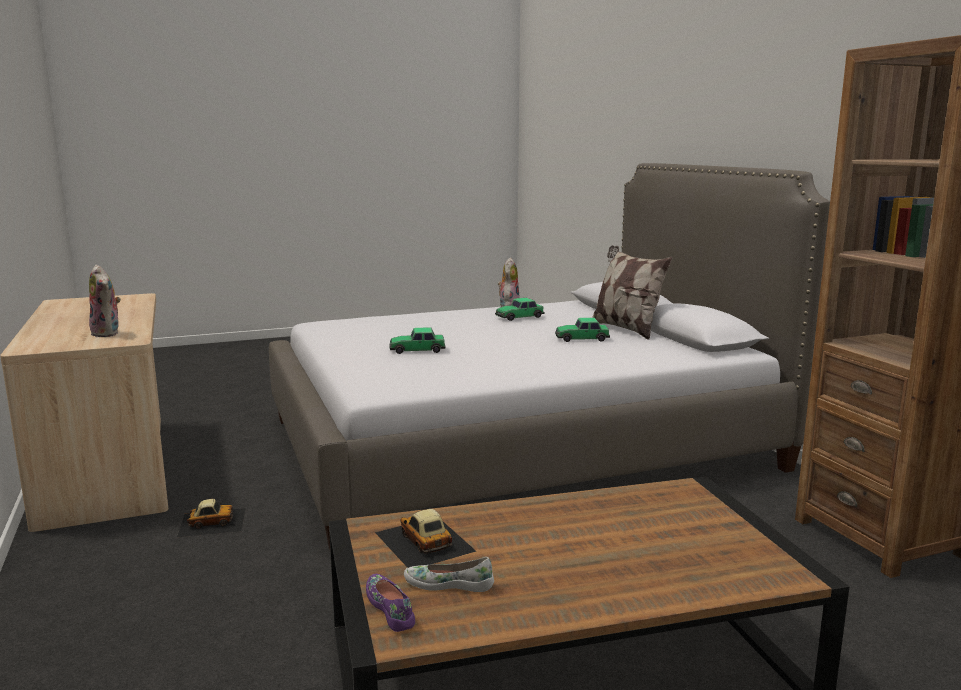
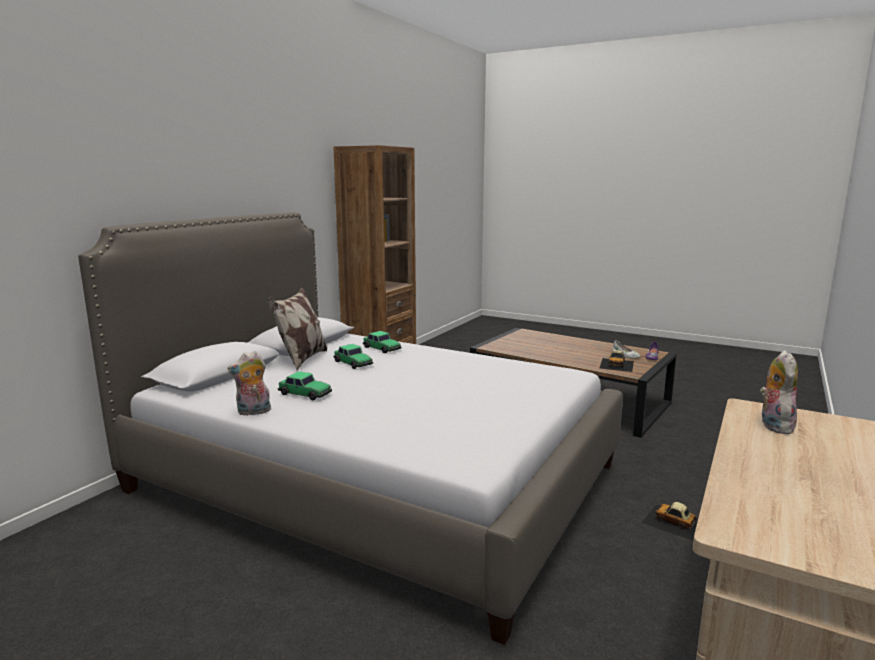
camera: 130 degrees left, 0 degrees up
(417, 350) = (475, 391): toy car -> toy car (382, 348)

